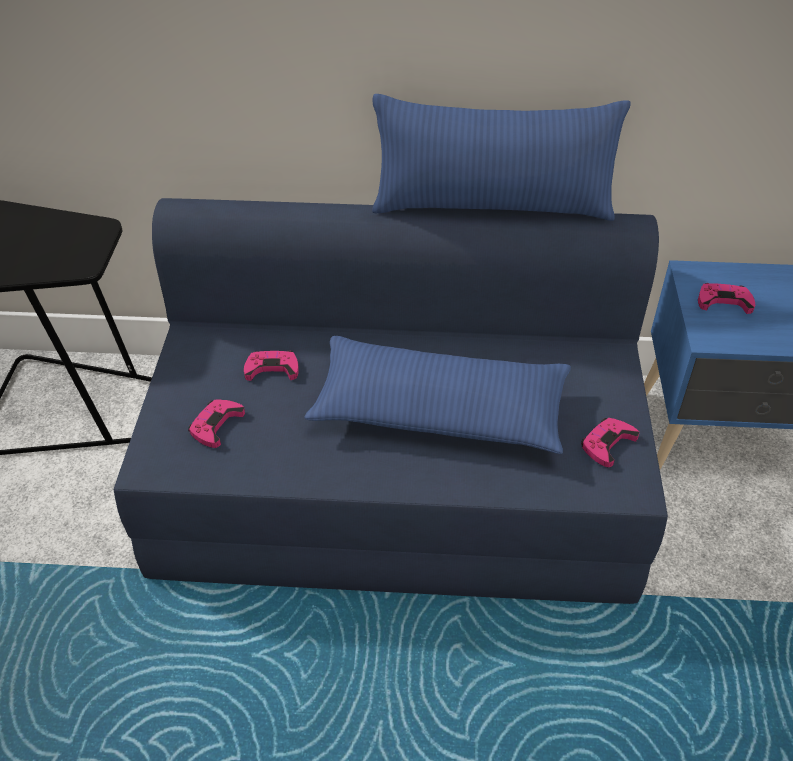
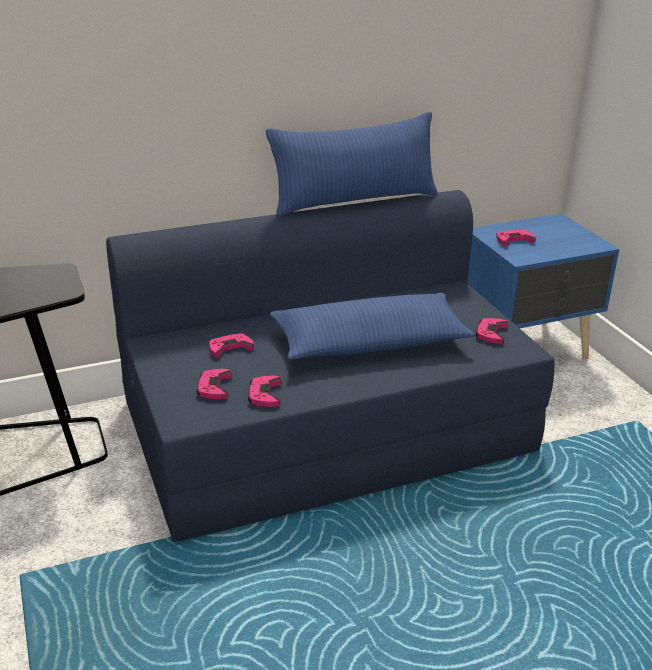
camera: 25 degrees left, 15 degrees down
(263, 456) = (265, 395): none -> pink game controller

